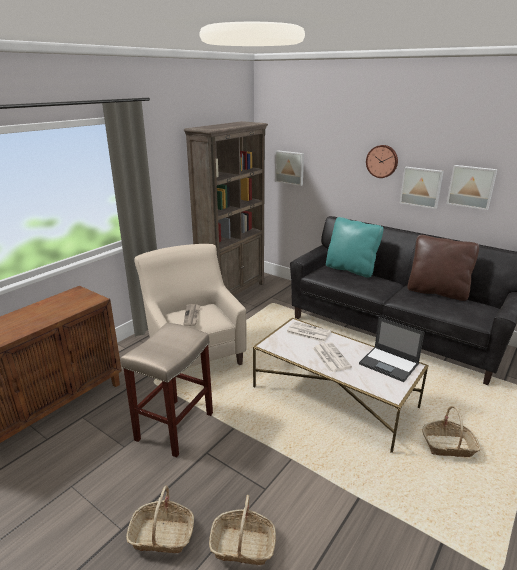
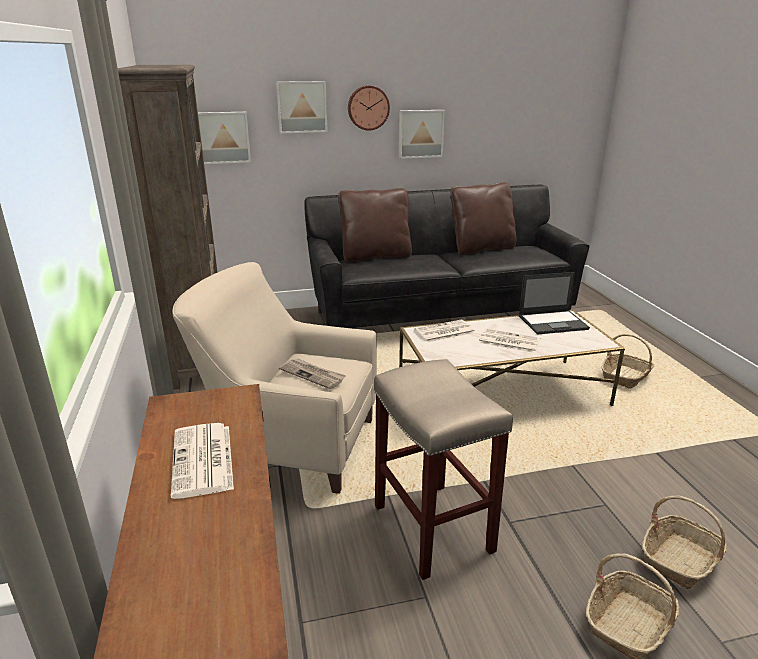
camera: 50 degrees left, 0 degrees up
(41, 314) = (203, 461): none -> newspaper
(351, 269) = (375, 256): turquoise pillow -> brown pillow
(471, 186) = (473, 123): picture -> picture (302, 107)

